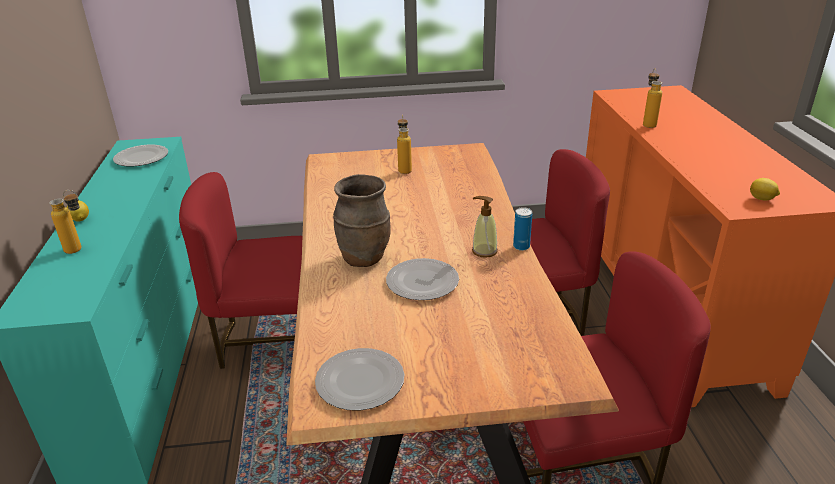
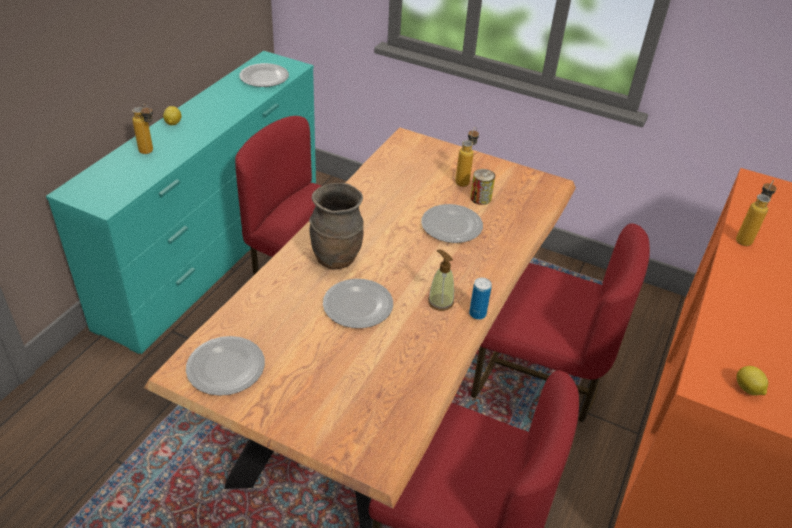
camera: 30 degrees right, 10 degrees up
(430, 200) = (450, 225): none -> plate
(431, 175) = (480, 198): none -> can

